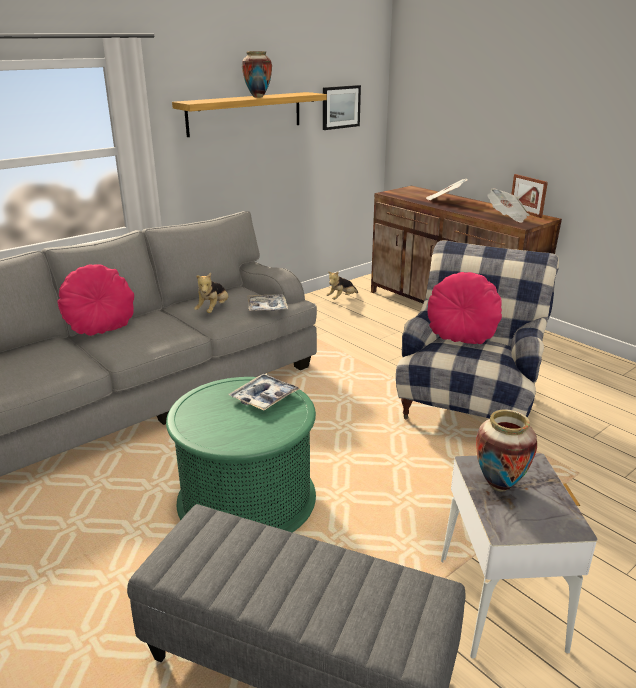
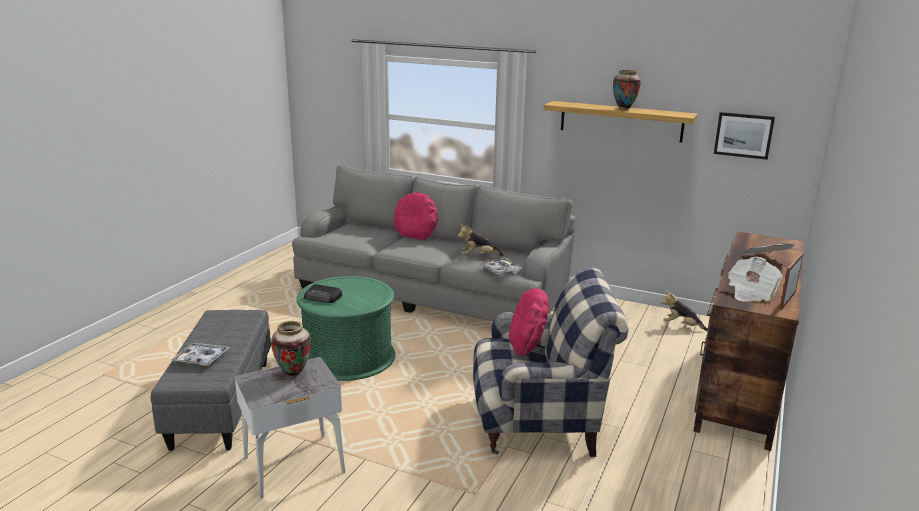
camera: 65 degrees right, 5 degrees down
(237, 431) = (323, 297): none -> radio
(264, 398) = (367, 296): tray -> tray (201, 359)

